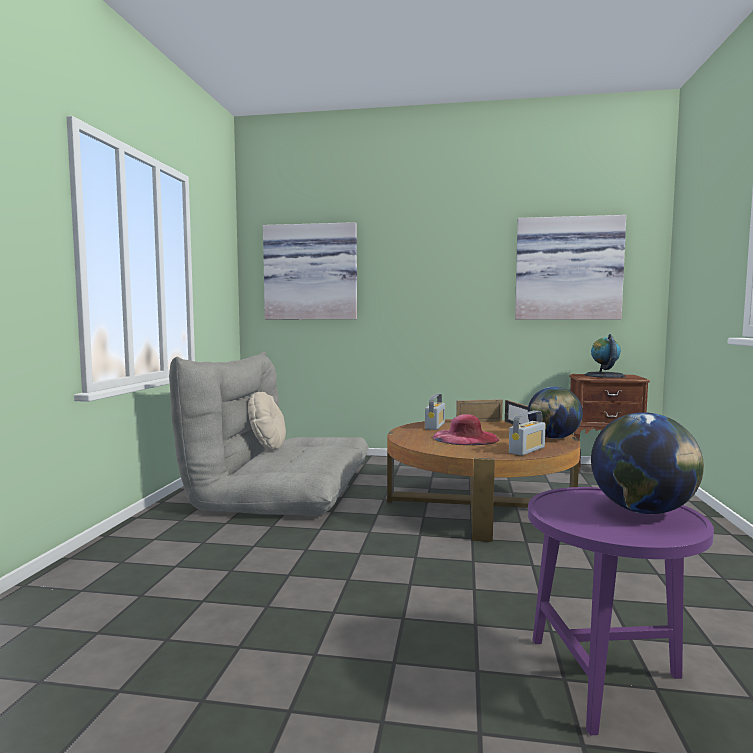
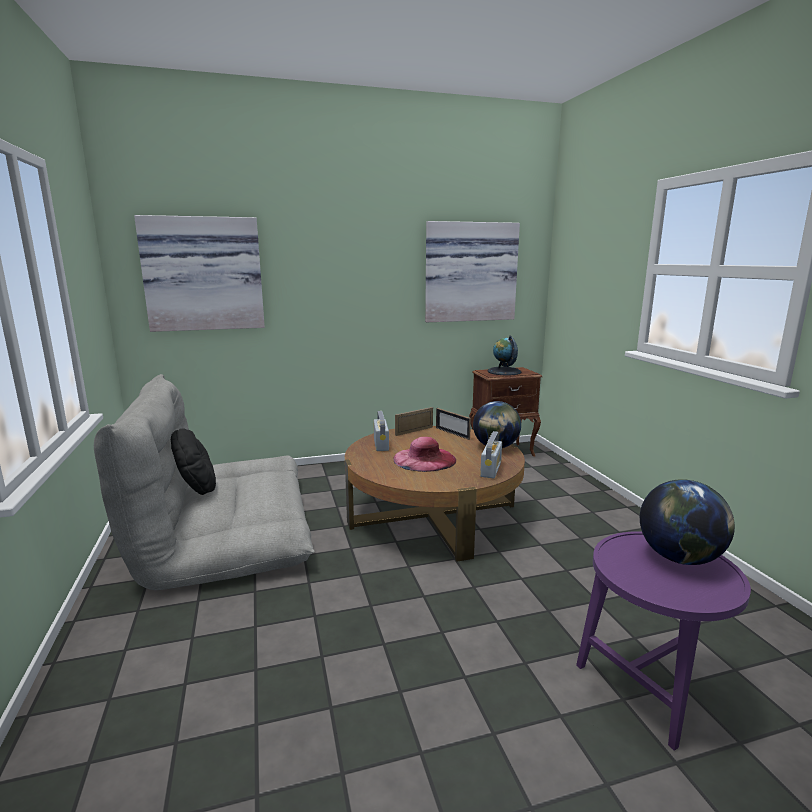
camera: 25 degrees left, 10 degrees up
(268, 448) = (197, 490): beige pillow -> black pillow

